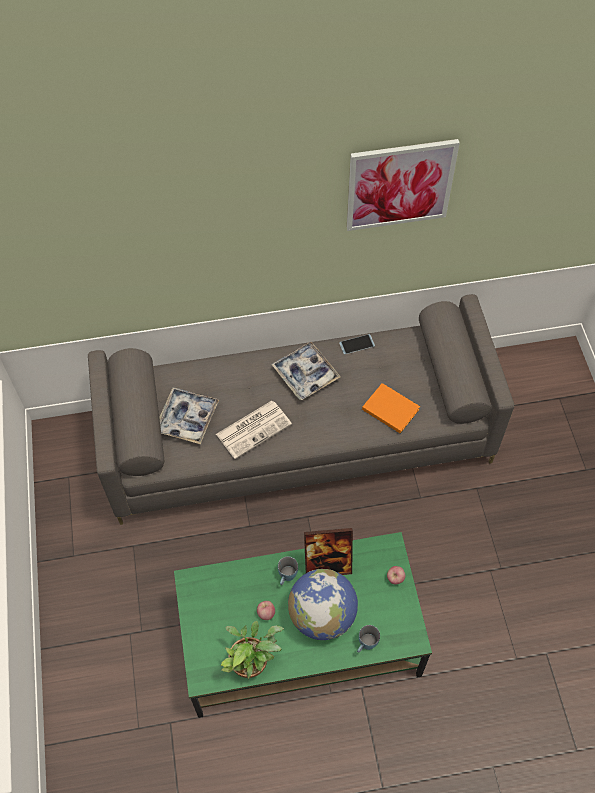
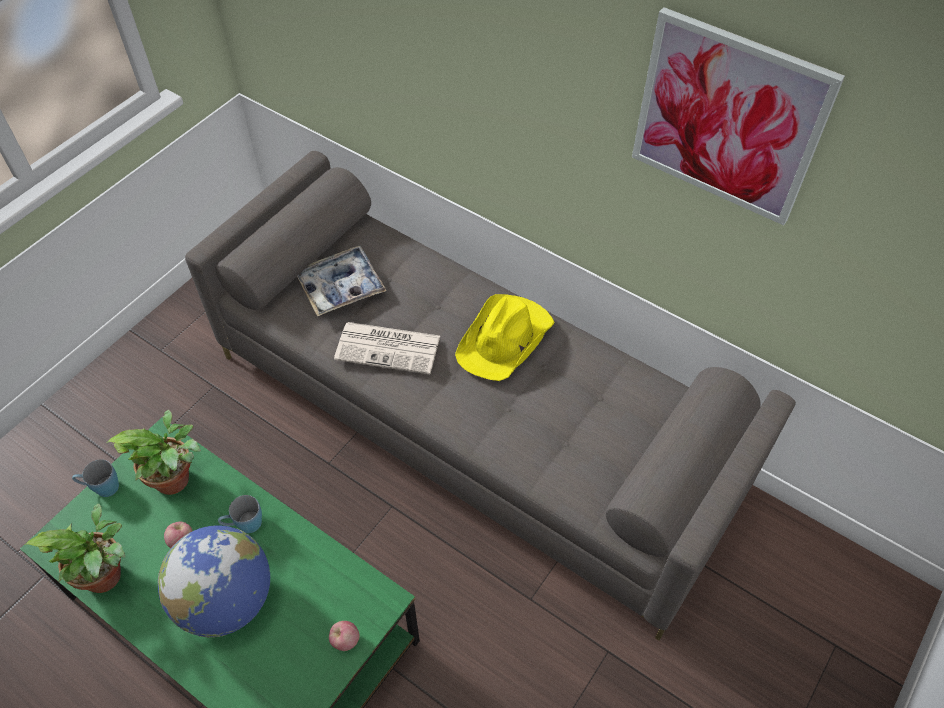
camera: 45 degrees right, 5 degrees down
(224, 590) = (177, 479): none -> potted plant
(305, 374) = (505, 339): tray -> yellow hat
(327, 565) = (297, 554): picture frame -> none
(357, 344) = (598, 353): phone -> none
(365, 645) = (226, 680): blue mug -> blue mug (102, 488)
(390, 408) = (555, 449): orange book -> none

